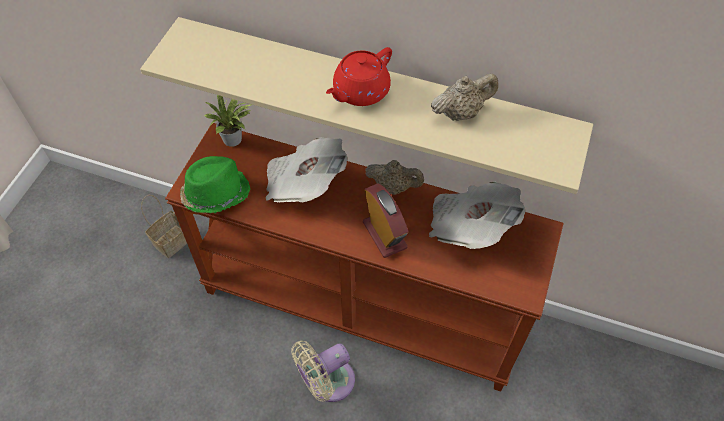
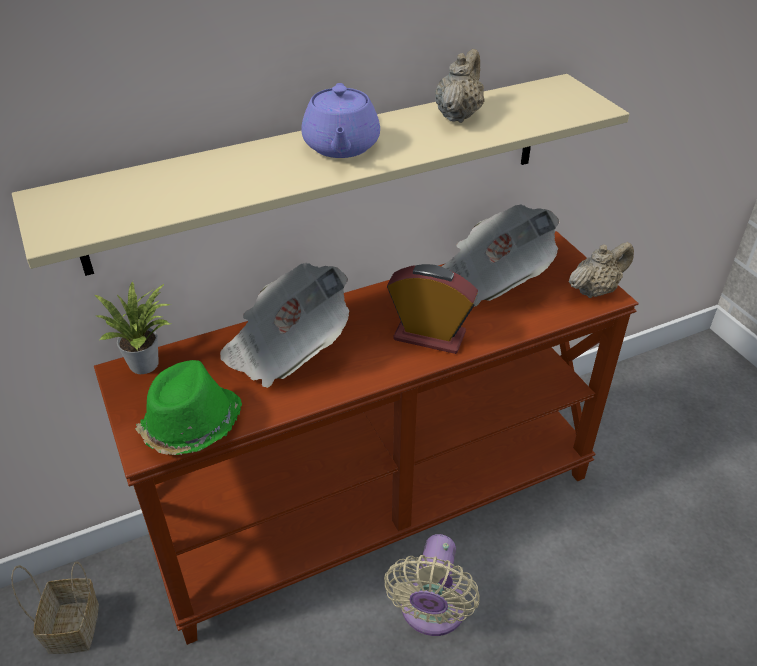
camera: 45 degrees left, 15 degrees down
(360, 92) = (341, 147): red teapot -> purple teapot
(393, 187) = (383, 295): beige teapot -> beige teapot (595, 290)

